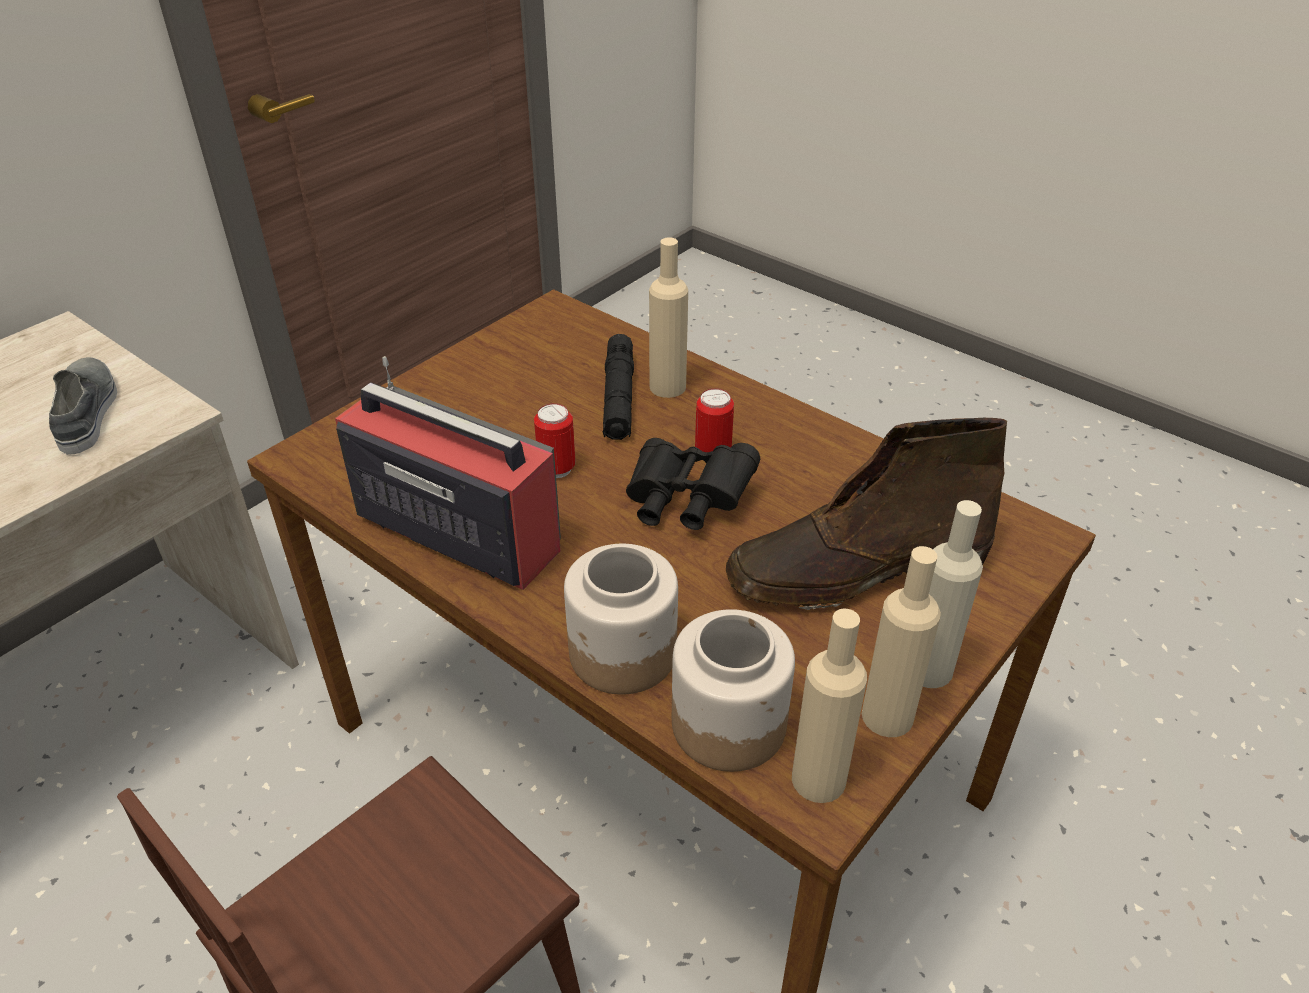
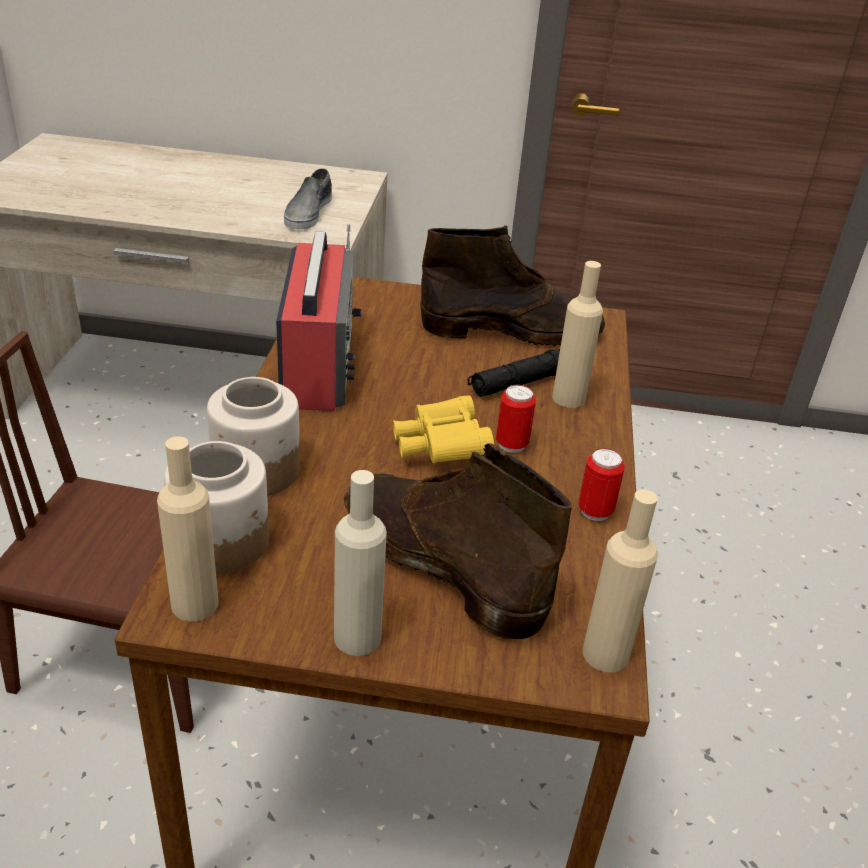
camera: 55 degrees right, 5 degrees down
(87, 411) = (308, 212): grey shoe -> grey shoe turned 150 degrees clockwise
(524, 369) = (513, 330): none -> brown boot
(557, 469) = (418, 381): can -> can (595, 511)
(685, 502) = (440, 449): black binoculars -> yellow binoculars
(887, 716) = (285, 626): beige bottle -> beige bottle (605, 654)

